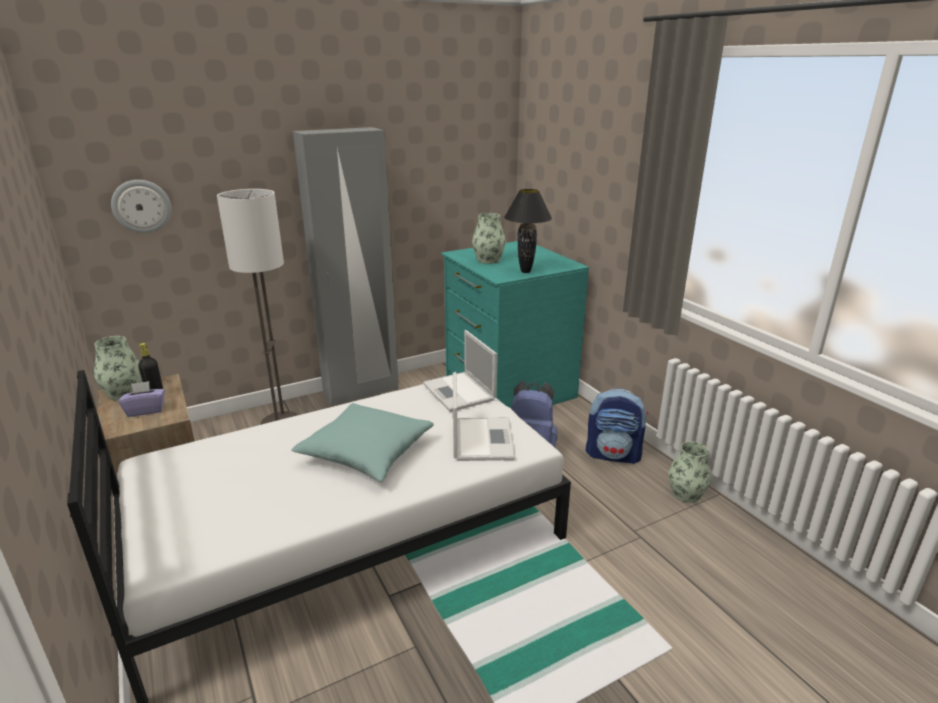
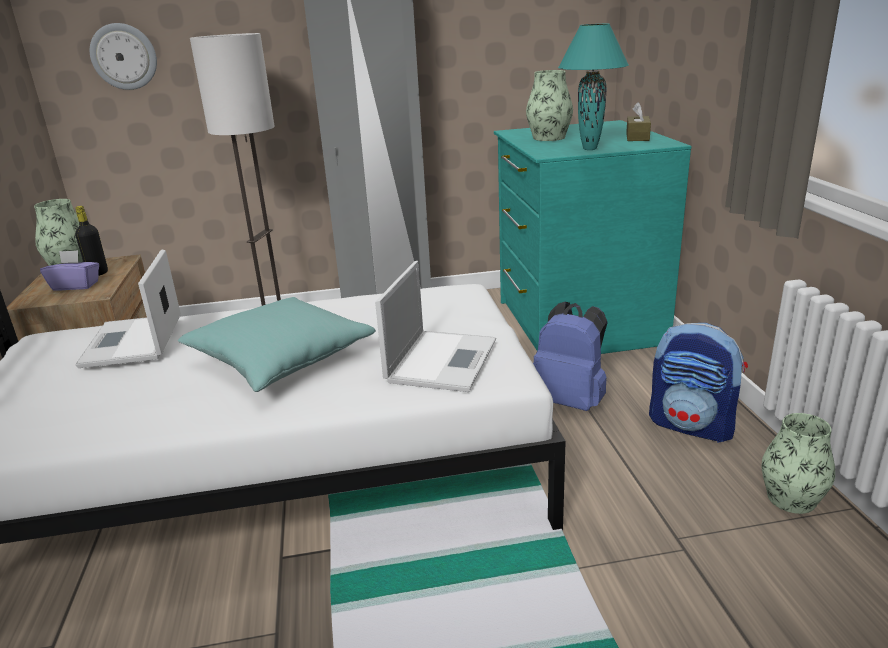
camera: 20 degrees right, 0 degrees up
(459, 392) = (452, 302): laptop -> laptop (133, 342)
(525, 272) = (589, 149): black table lamp -> turquoise table lamp
(549, 258) = (637, 137): none -> brown tissue box

